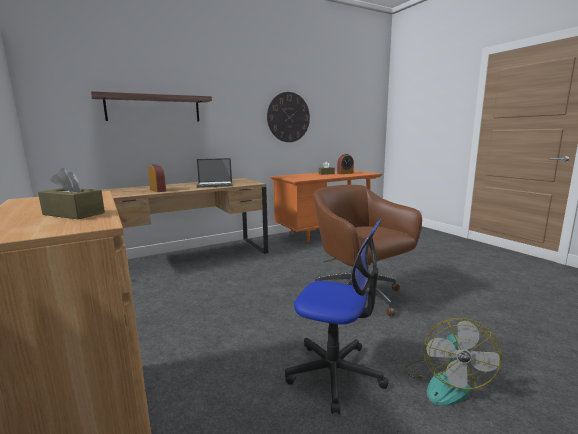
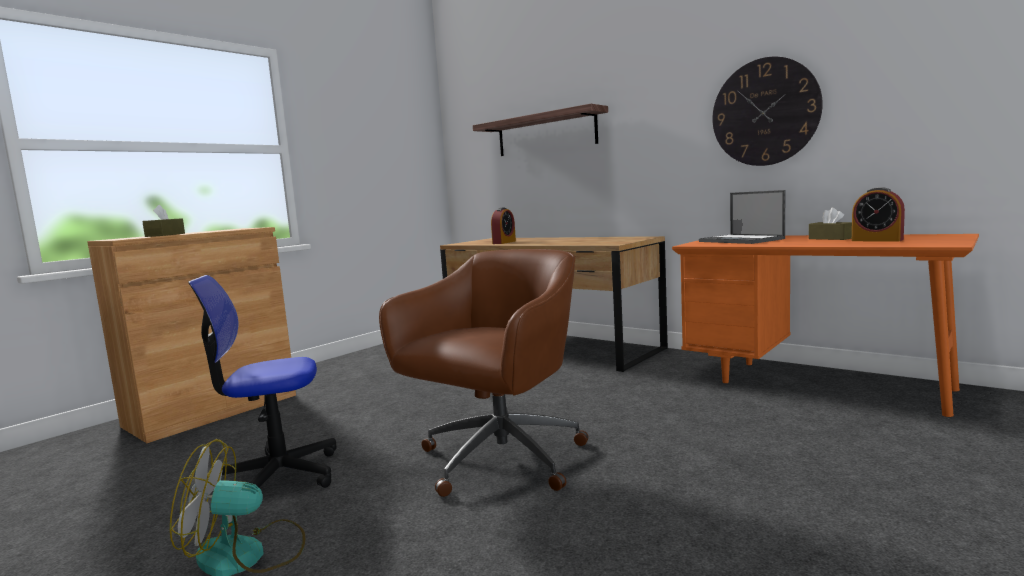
camera: 70 degrees right, 5 degrees down
(215, 184) = (573, 241): laptop -> laptop (742, 240)
(335, 373) = (277, 477): office chair -> office chair turned 75 degrees clockwise

